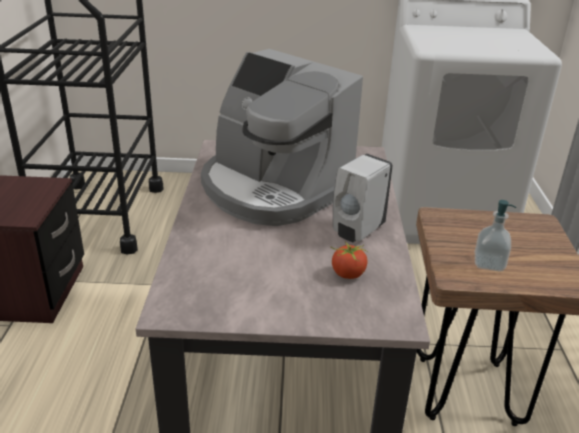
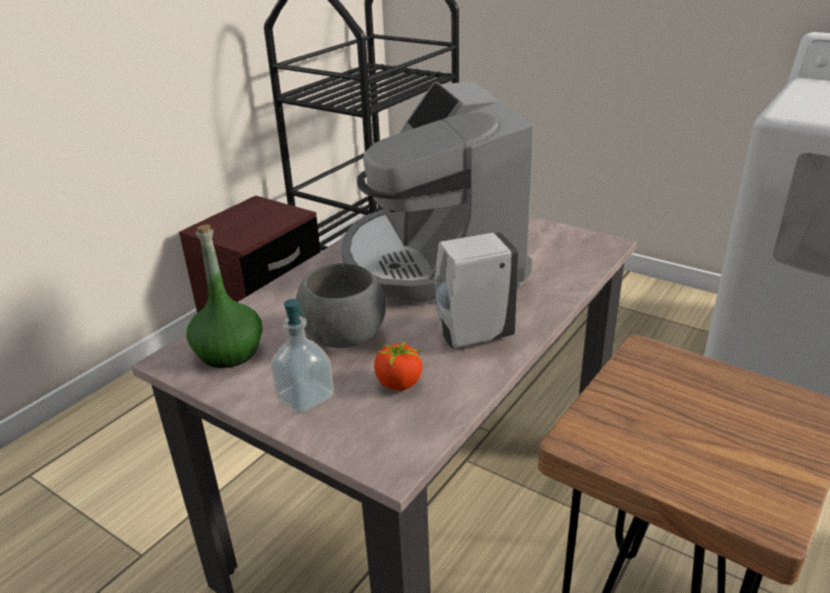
camera: 35 degrees right, 0 degrees up
(205, 293) = (228, 352): none -> green bottle
(276, 258) = (342, 338): none -> grey bowl
(489, 263) = (653, 440): soap dispenser -> soap dispenser (305, 398)

